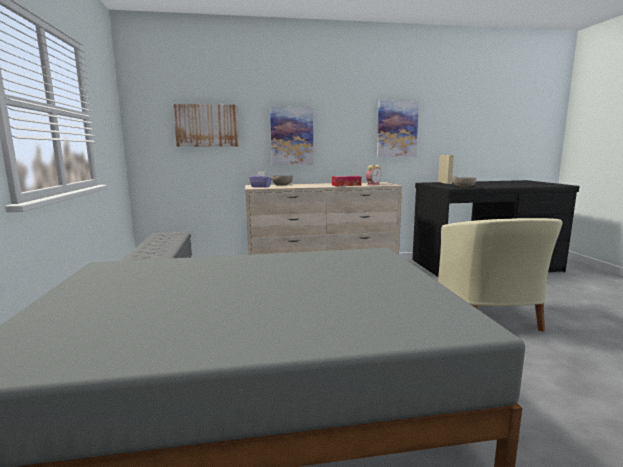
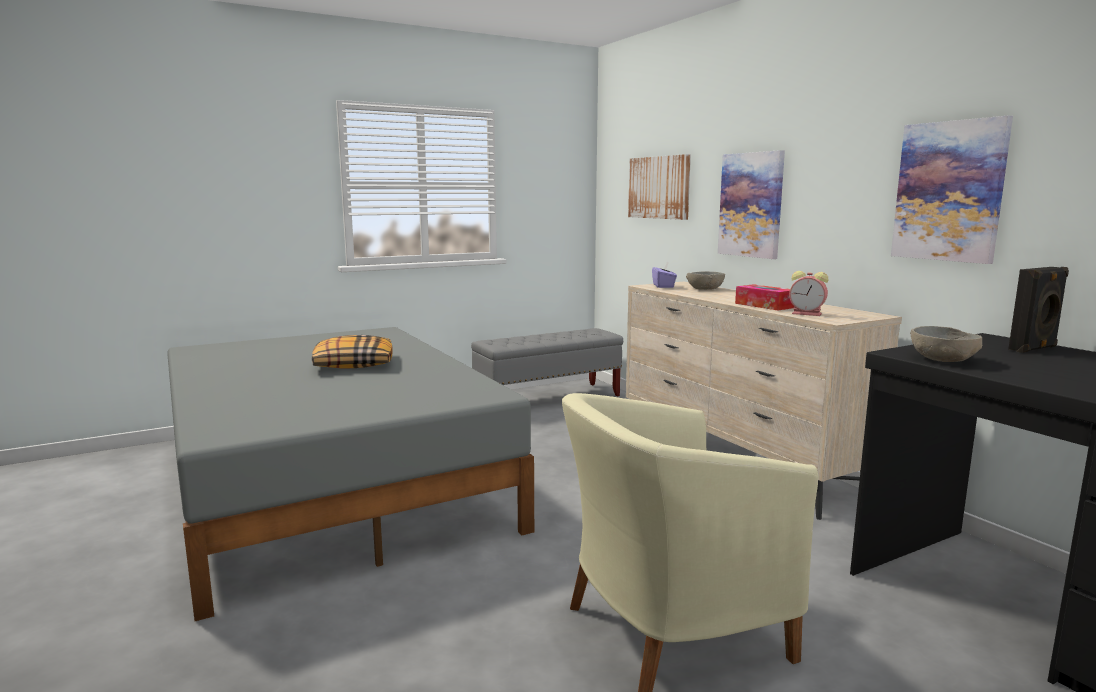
camera: 70 degrees right, 0 degrees up
(243, 279) = (353, 364): none -> pillow
(445, 183) = (1034, 348): beige speaker -> black speaker

